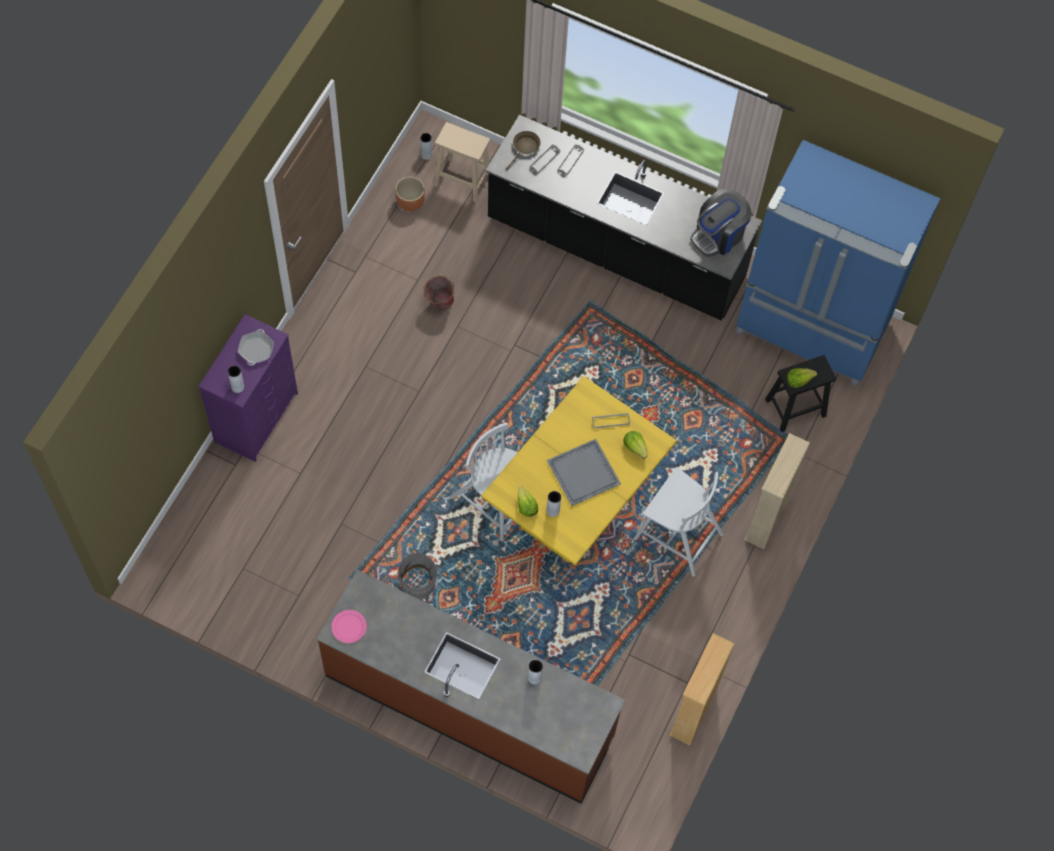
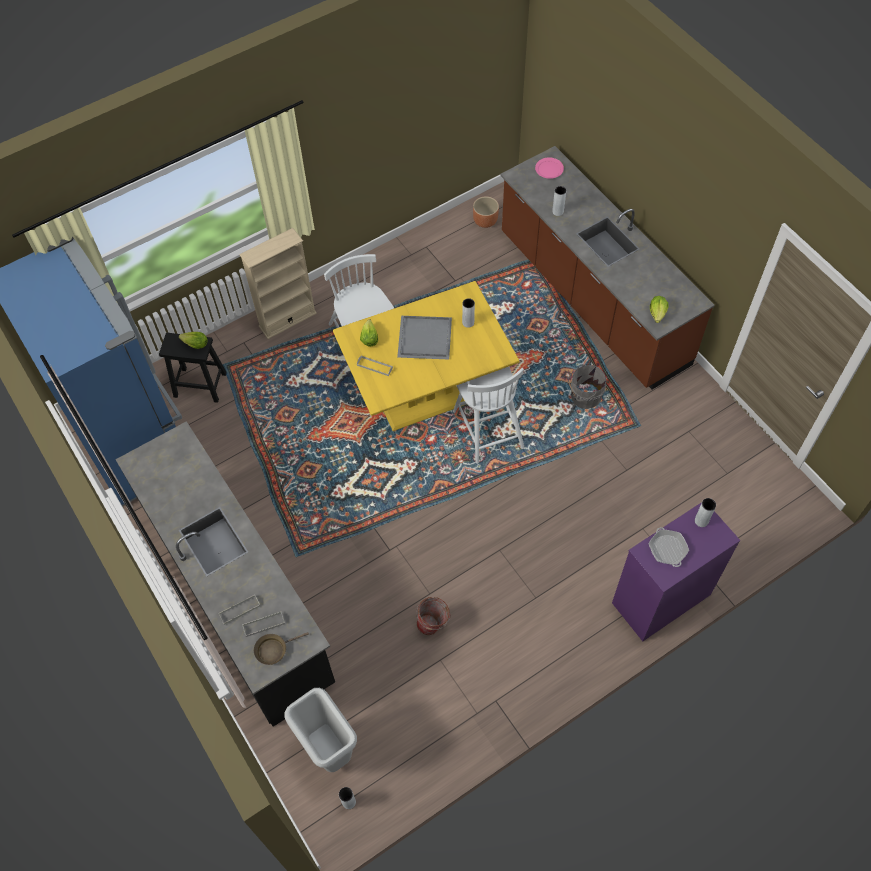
camera: 145 degrees left, 5 degrees down
(256, 349) = (667, 549): frying pan -> frying pan turned 120 degrees clockwise
(348, 627) = (684, 301): pink plate -> pink plate (549, 169)
(410, 202) = (398, 752): brown planter -> brown planter (485, 221)
(461, 179) = (331, 751): beige stool -> grey trash can
(526, 506) = (487, 335): lettuce -> lettuce (657, 313)
(694, 711) = (434, 229): beige bookcase -> none
(718, 235) = (164, 464): coffee machine -> none

